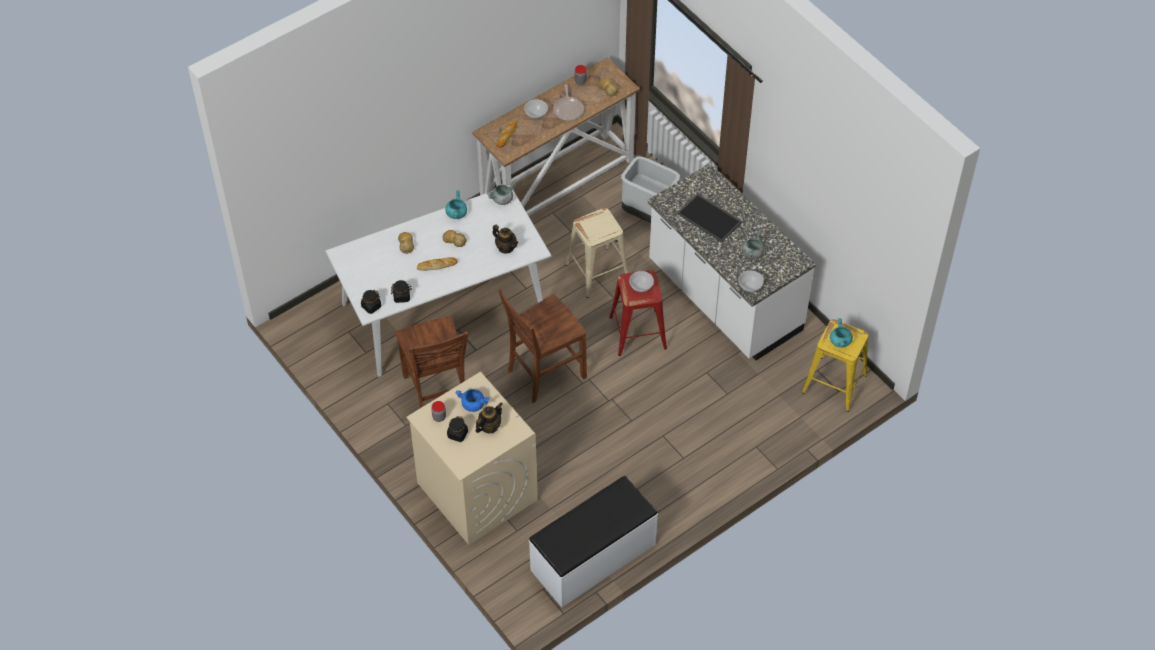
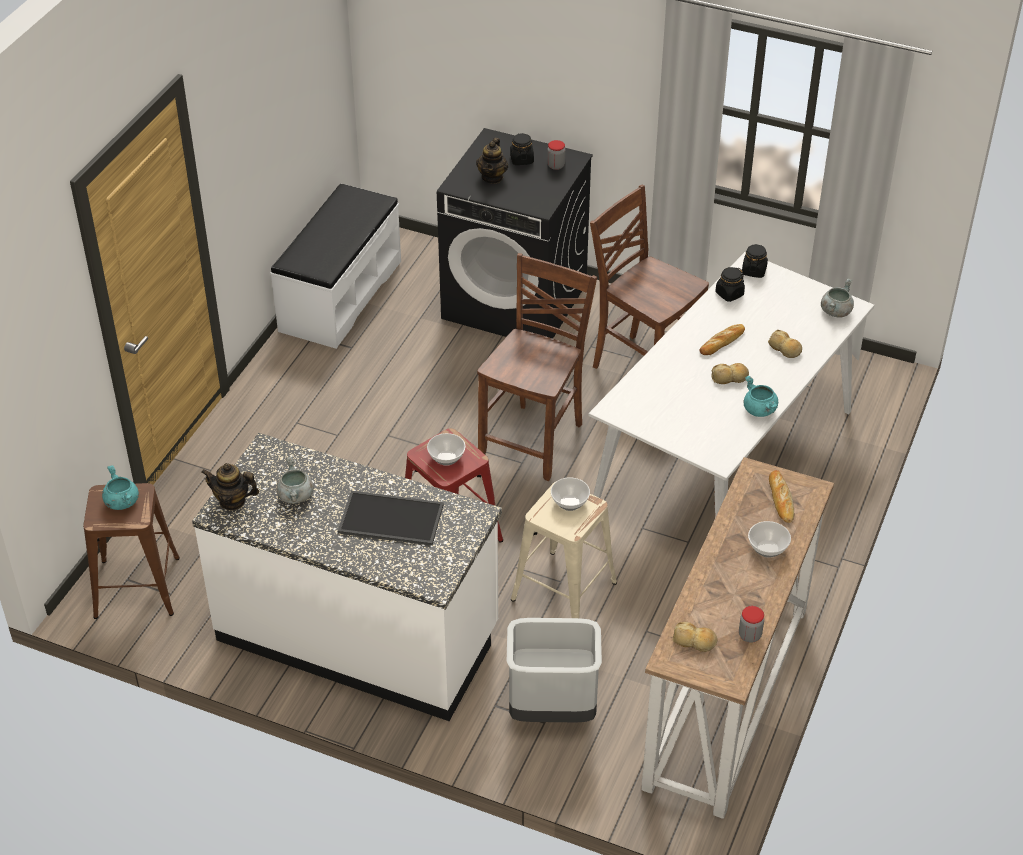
camera: 150 degrees right, 10 degrees down
(473, 404) = (528, 188): blue cooking pot -> none
(476, 491) = (515, 301): beige washing machine -> black washing machine
(502, 199) = (717, 453): grey cooking pot -> grey cooking pot (835, 311)
(506, 247) = (655, 397): teapot -> teapot (232, 501)
(568, 109) = (727, 579): frying pan -> none
(749, 286) = (274, 451): bowl -> bowl (570, 502)
(834, 384) = (137, 586): yellow stool -> brown stool

